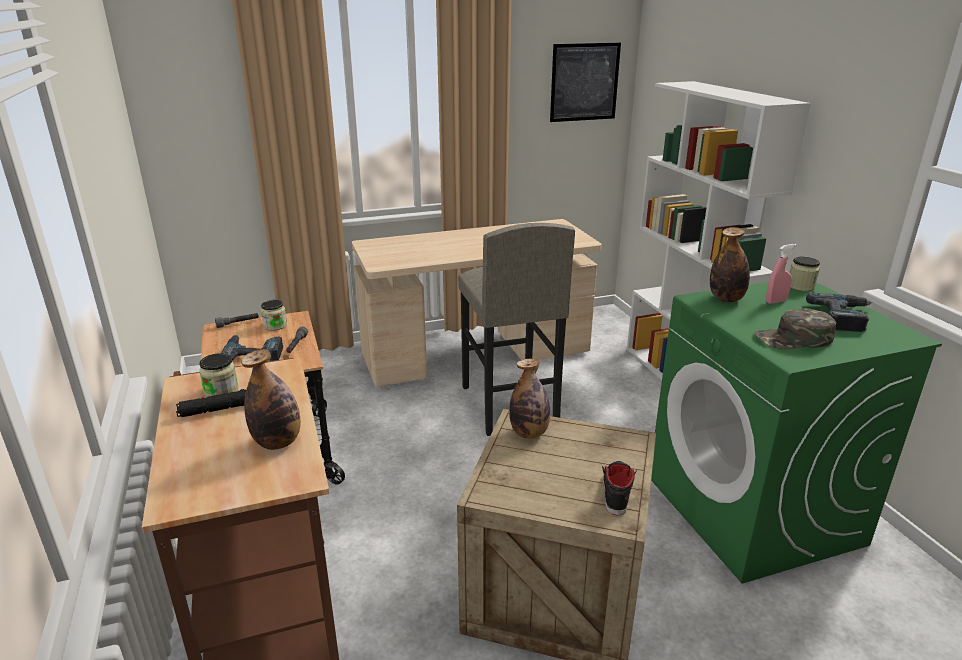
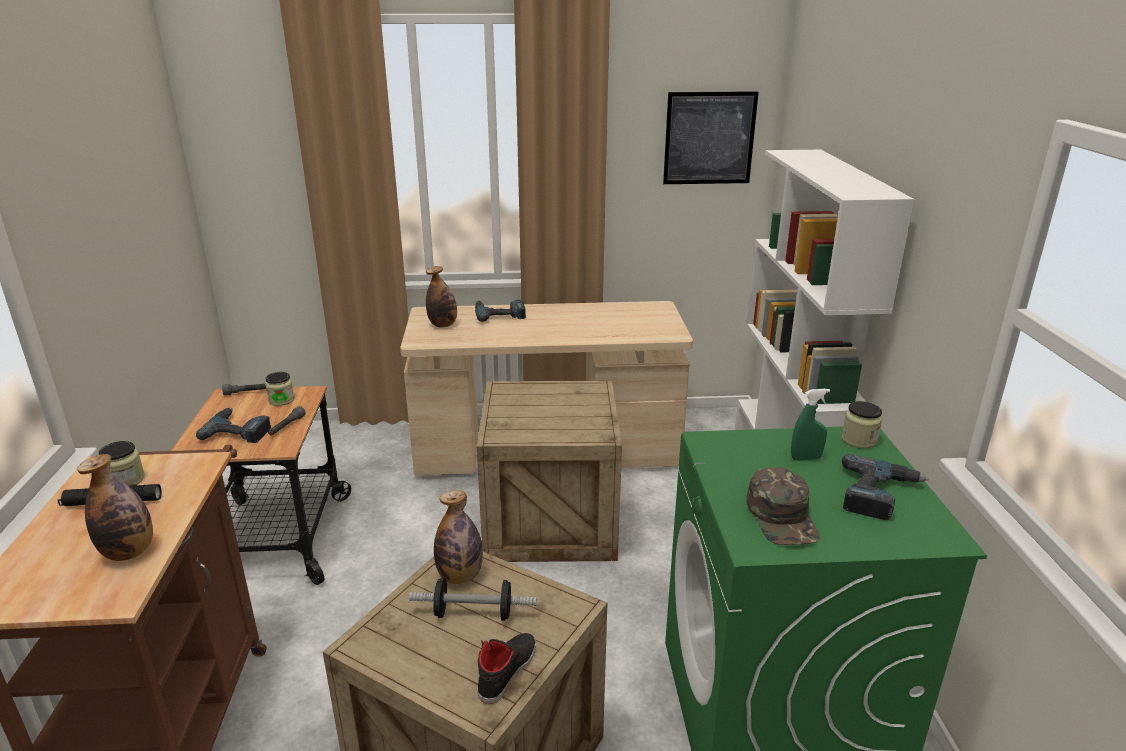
camera: 15 degrees right, 0 degrees up
(432, 239) = (499, 314): none -> power drill
(508, 405) = (550, 520): grey stool -> crate
(560, 457) = (473, 613): none -> dumbbell
(726, 299) = (743, 446): bottle -> bottle (443, 325)
(776, 301) = (806, 458): pink spray bottle -> green spray bottle
(793, 339) = (782, 517): green cap -> green cap turned 105 degrees counterclockwise

